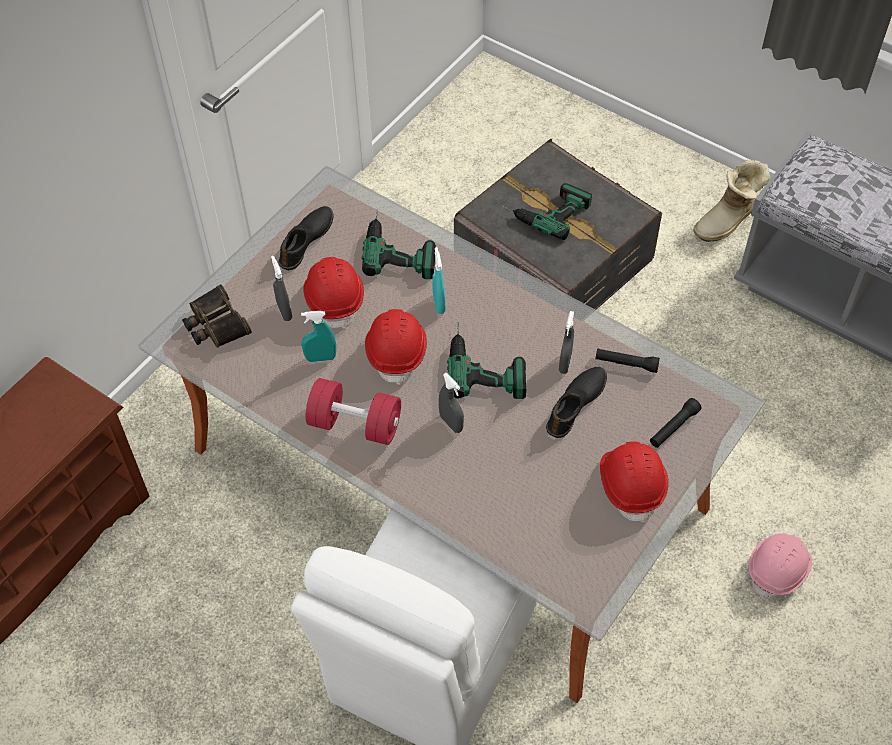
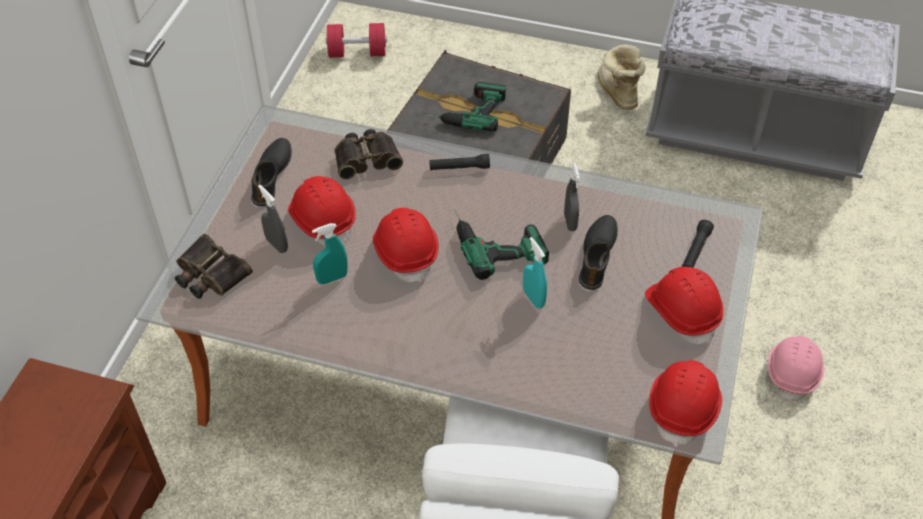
camera: 20 degrees left, 5 degrees down
(355, 424) = (393, 330): red dumbbell -> red dumbbell (357, 53)
(400, 246) = (367, 158): power drill -> binoculars
(439, 304) = (427, 199): turquoise spray bottle -> turquoise spray bottle (533, 298)
(451, 423) = (487, 303): grey spray bottle -> none
(589, 577) = (684, 407): none -> red hard hat
(626, 364) = (626, 208): black flashlight -> black flashlight (459, 168)
(728, 221) = (616, 92): boot -> boot turned 135 degrees clockwise

